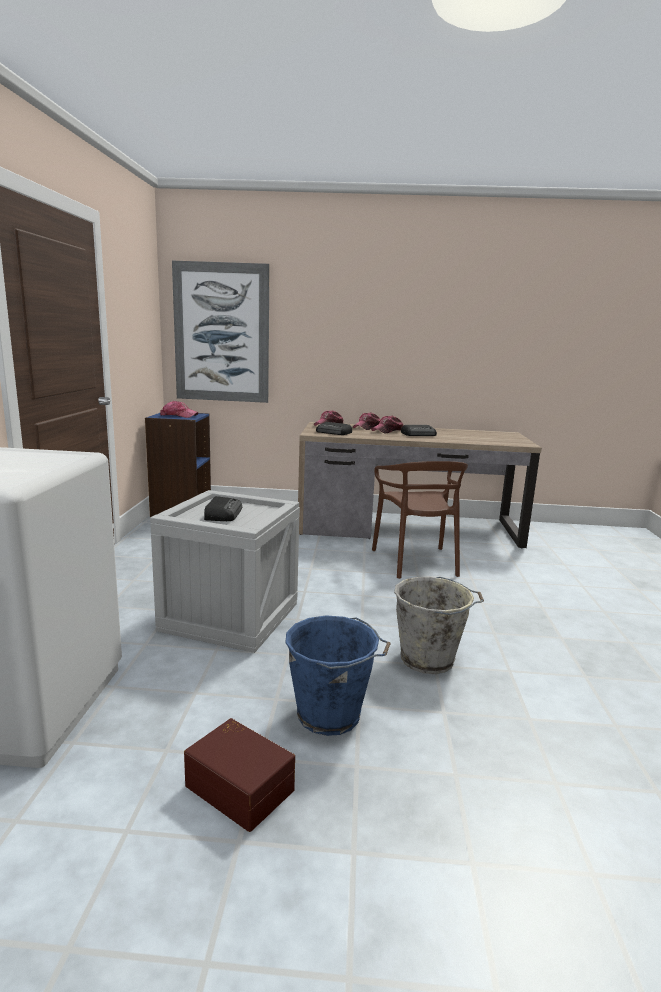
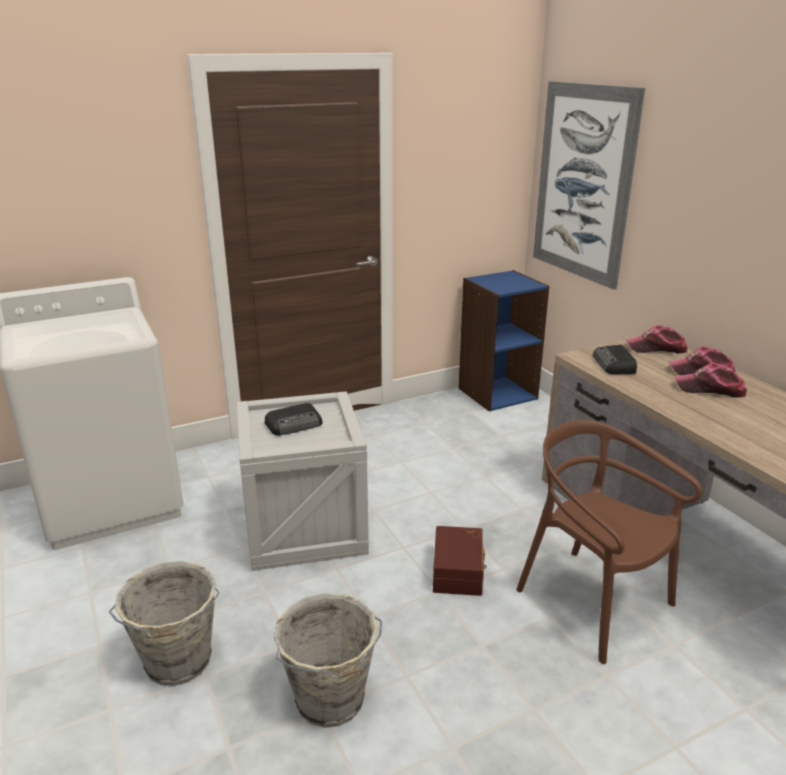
camera: 60 degrees right, 10 degrees up
(178, 416) = (502, 283): cap -> none
(241, 786) = (62, 649): brown storage box -> brown storage box (459, 571)
(331, 715) = (178, 663): blue bucket -> grey bucket
(416, 562) = (593, 602): brown chair -> brown chair turned 90 degrees clockwise
(419, 434) = (739, 415): radio -> none

